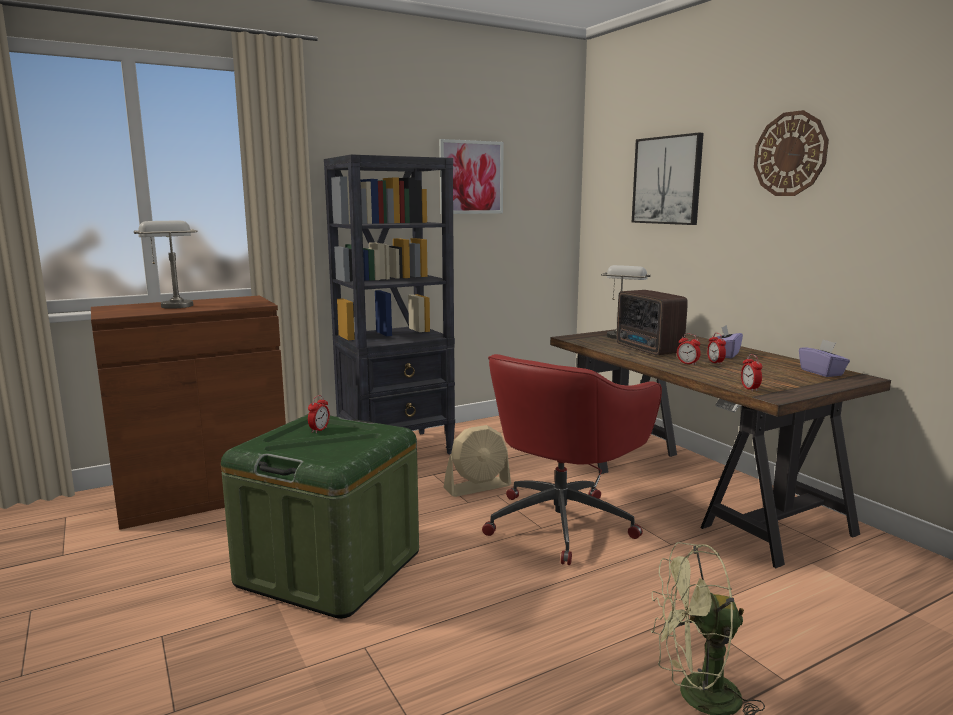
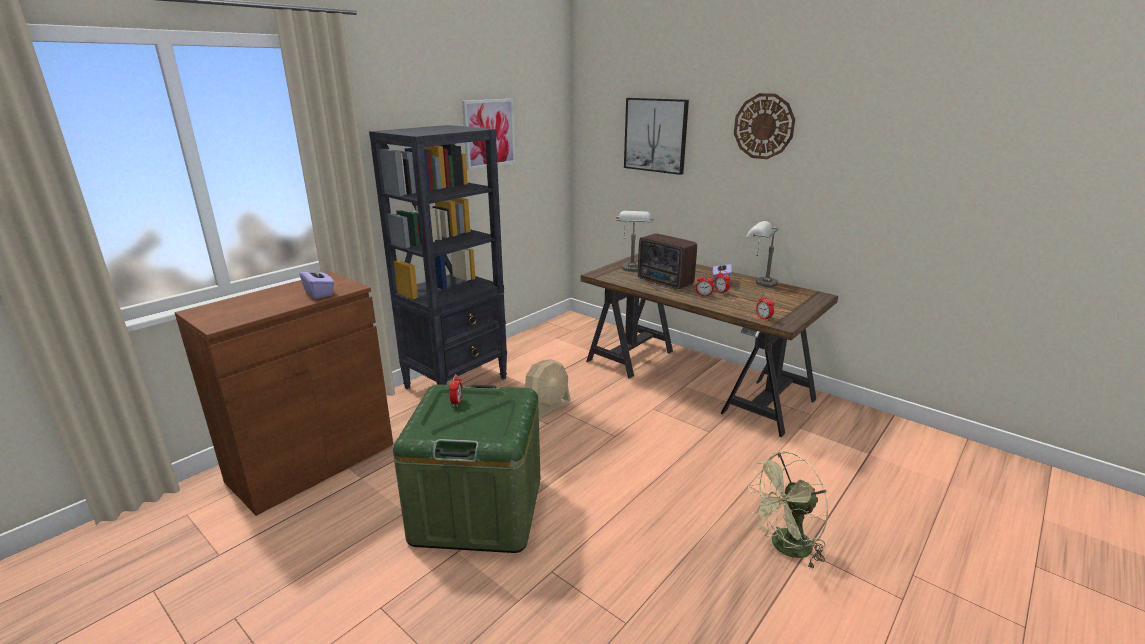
camera: 20 degrees left, 10 degrees up
(173, 305) = (264, 299): grey table lamp -> grey table lamp (758, 282)
(562, 522) = (627, 428): red office chair -> none
(822, 372) = (794, 294): purple tissue box -> purple tissue box (319, 293)

